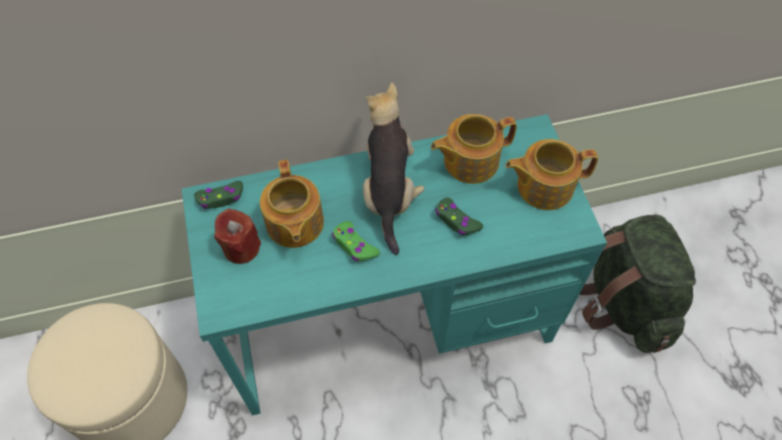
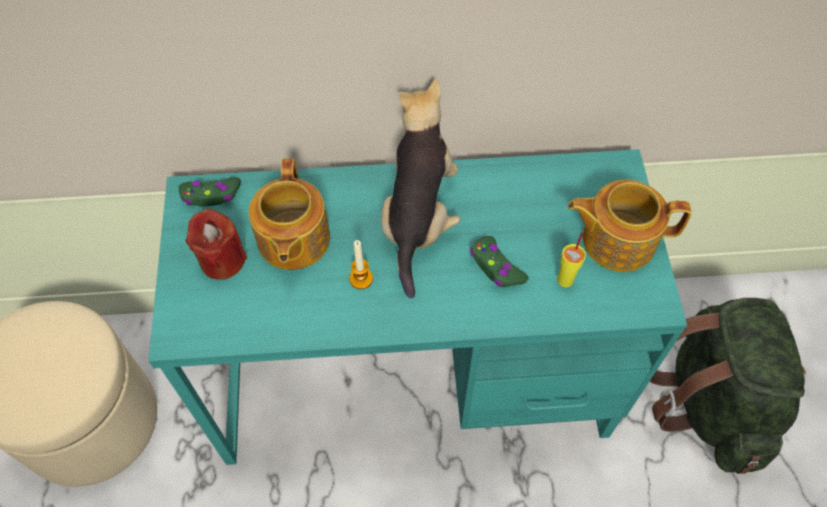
camera: 10 degrees right, 0 degrees up
(354, 245) = (361, 278): green game controller -> candle
(469, 161) = (527, 194): teapot -> none
(511, 222) = (565, 280): none -> yellow cup

